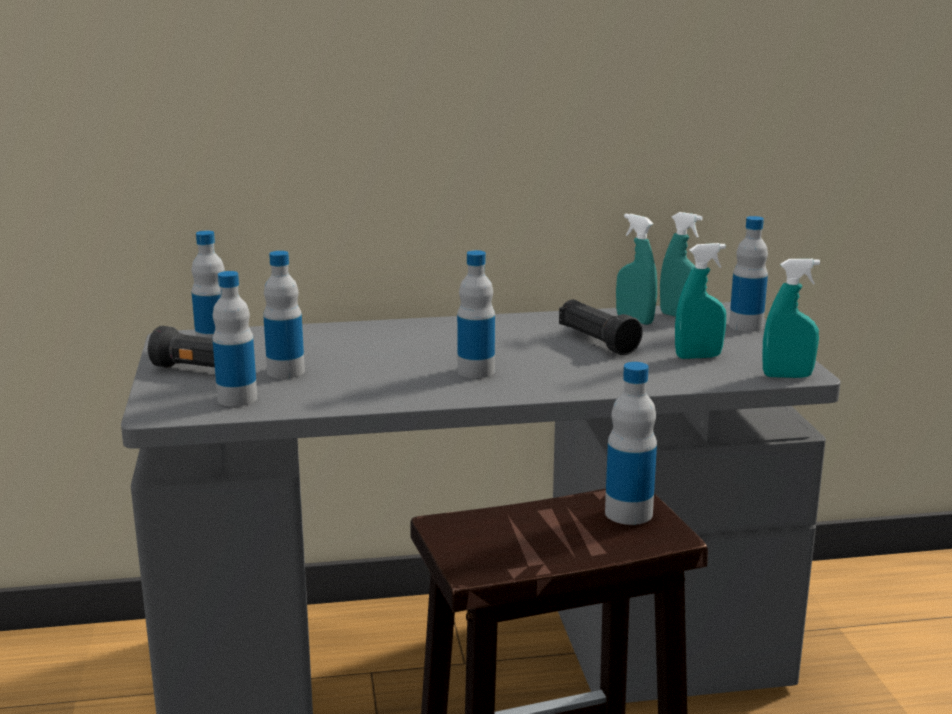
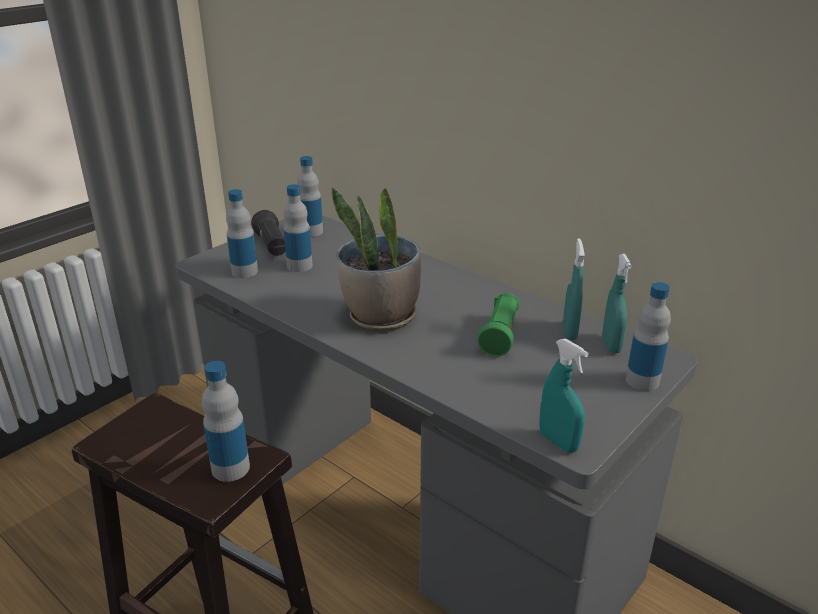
camera: 50 degrees right, 10 degrees up
(476, 371) = (381, 317): bottle -> potted plant
(597, 342) = (500, 335): black flashlight -> green flashlight
(698, 357) = (536, 386): turquoise spray bottle -> none

